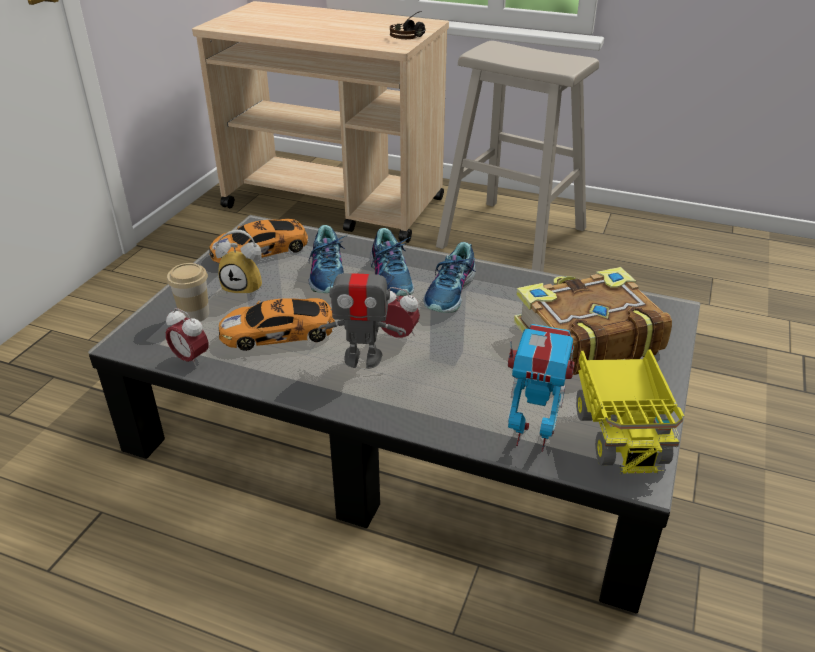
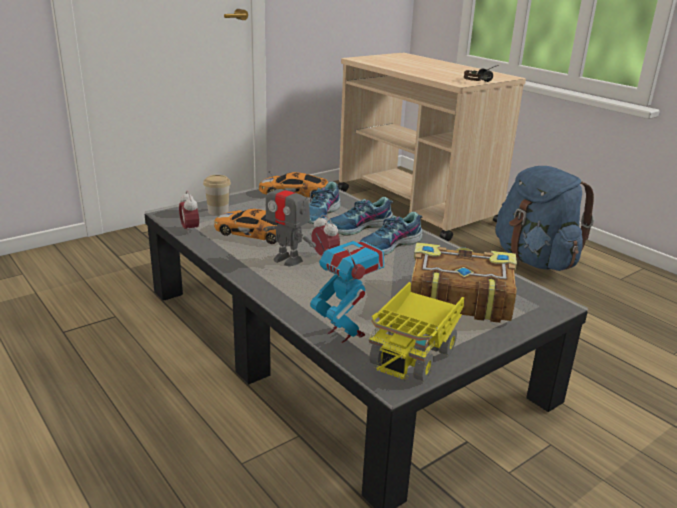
camera: 30 degrees right, 10 degrees down
(246, 287) = (263, 207): alarm clock -> none
(391, 277) = (360, 227): shoe -> shoe turned 45 degrees clockwise
(513, 237) = (535, 260): beige stool -> blue backpack

